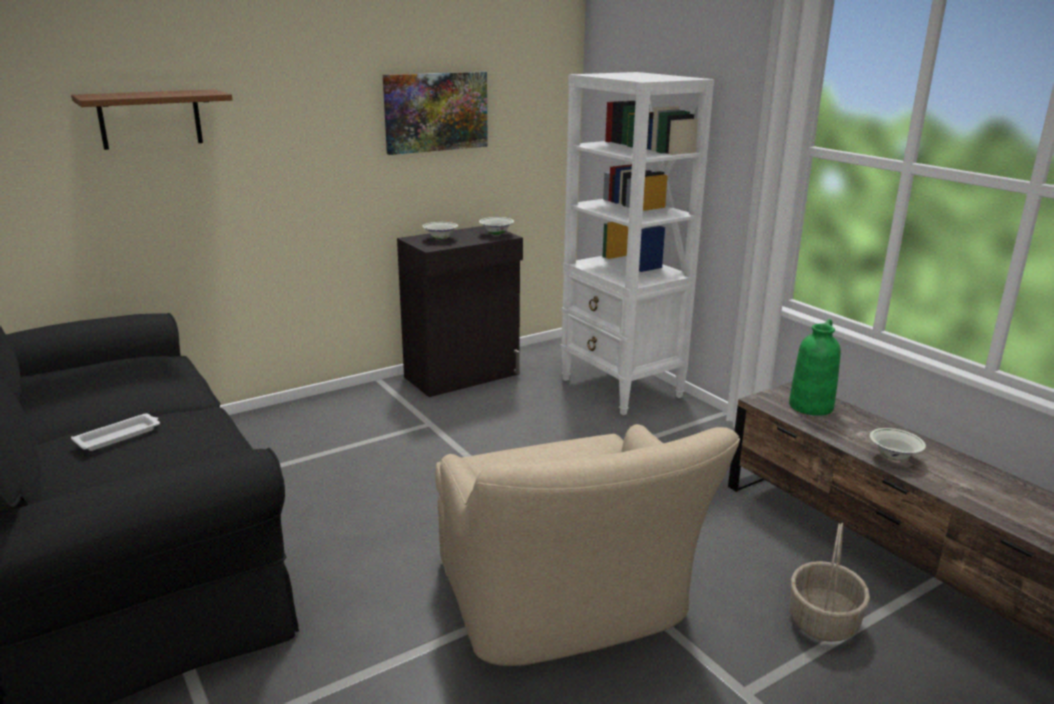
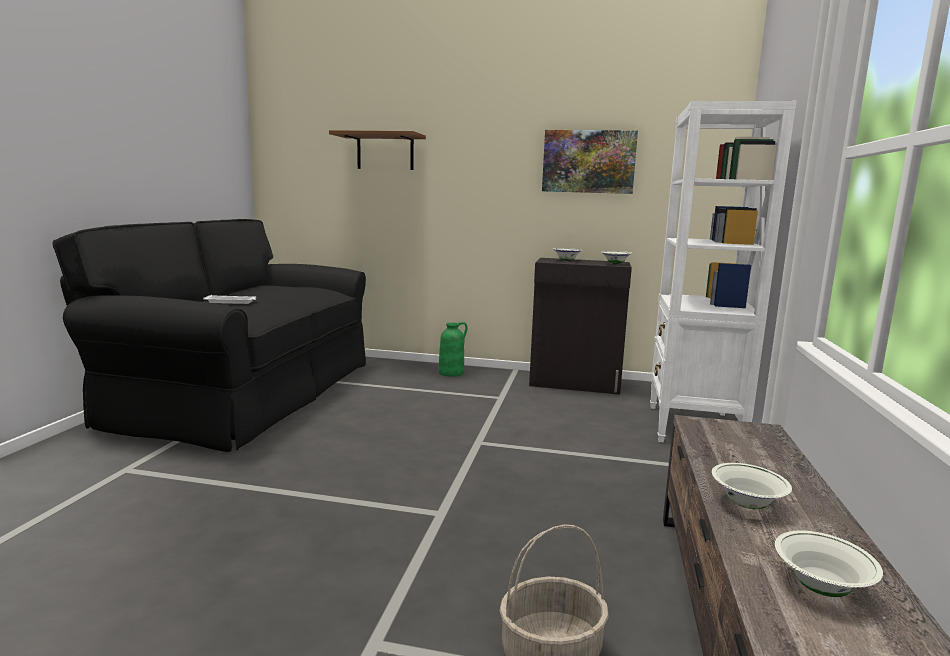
camera: 45 degrees right, 10 degrees down
(567, 606) = (377, 516): beige armchair -> none
(810, 406) = (745, 442): green vase -> green vase (451, 372)
(992, 493) = (821, 588): none -> white bowl

